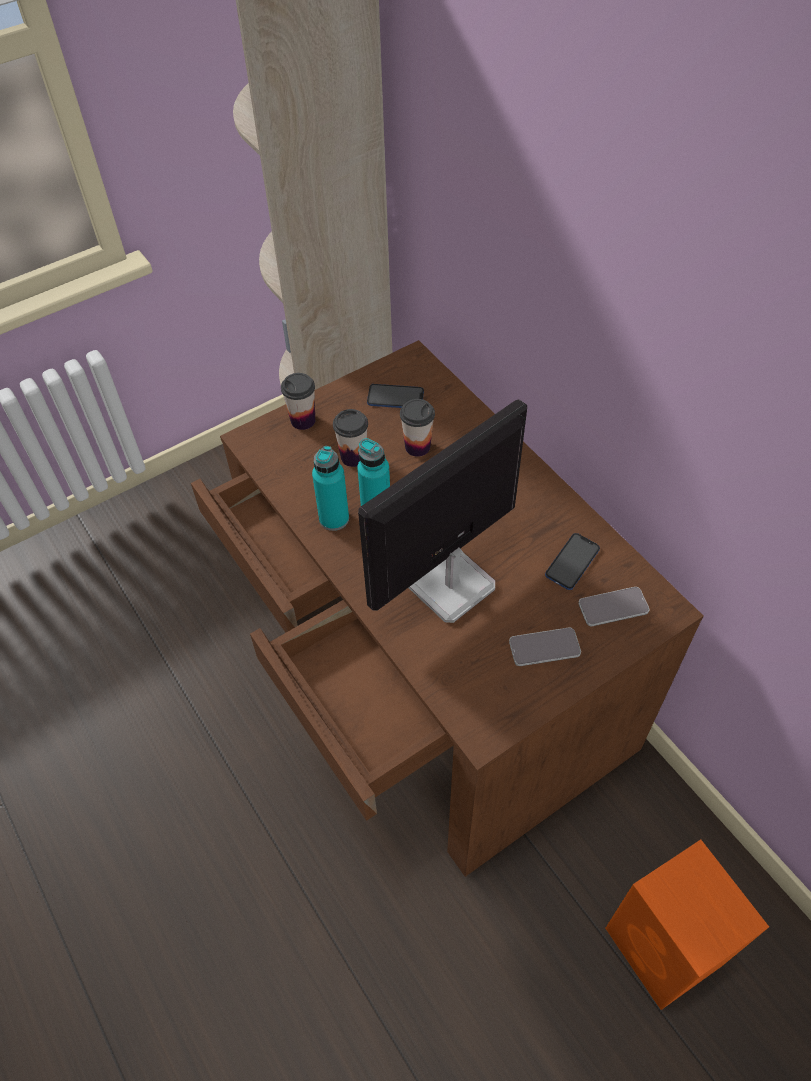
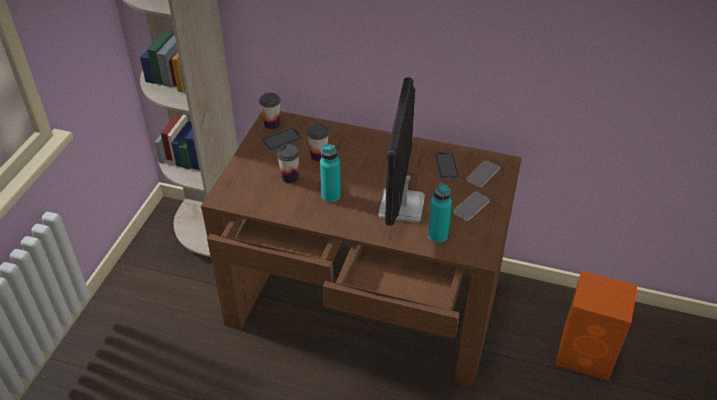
camera: 40 degrees left, 10 degrees down
(303, 420) = (242, 174): cup -> cup (272, 124)
(334, 519) = (311, 210): turquoise bottle -> turquoise bottle (437, 235)

